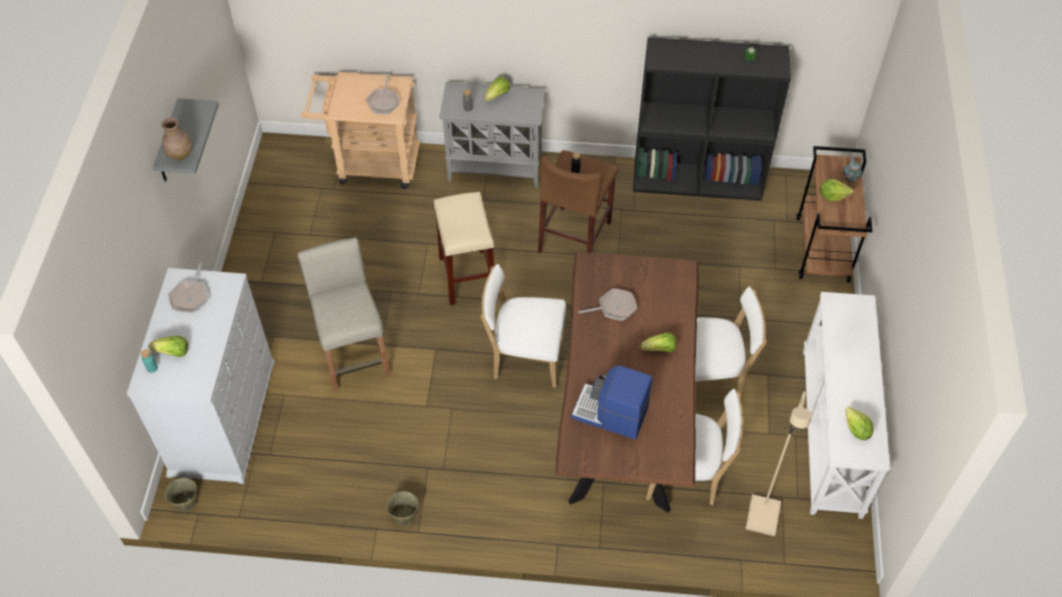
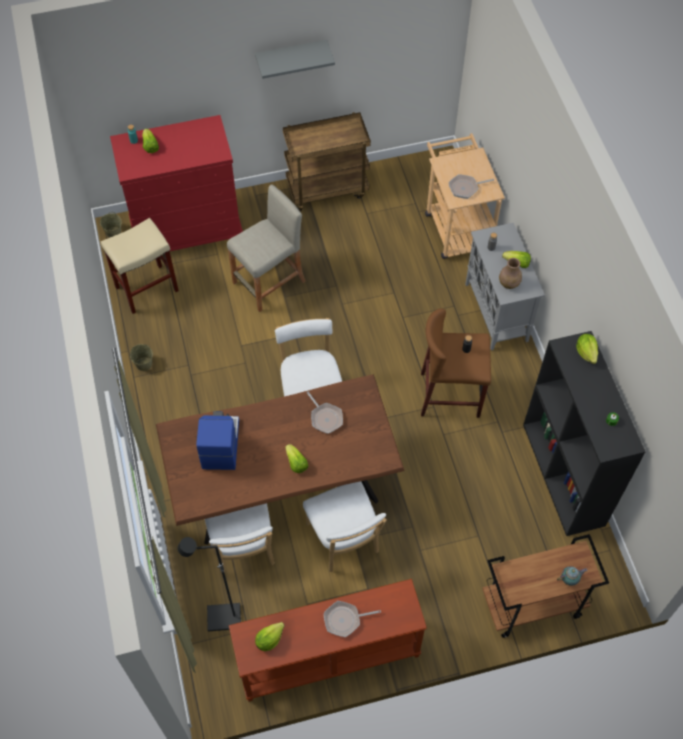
camera: 70 degrees right, 5 degrees up
(181, 154) = (273, 62): brown vase -> brown vase (509, 283)
(190, 296) = (200, 137): frying pan -> frying pan (345, 620)
(222, 416) = (186, 225): white dresser -> red dresser
(253, 260) = (327, 189): none -> brown cart
(467, 277) = (372, 331): beige stool -> beige stool (146, 289)
(763, 517) = (223, 619): beige floor lamp -> black floor lamp
(832, 196) = (539, 568): lettuce -> lettuce (586, 352)
(832, 431) = (328, 657): white console table -> brown console table

